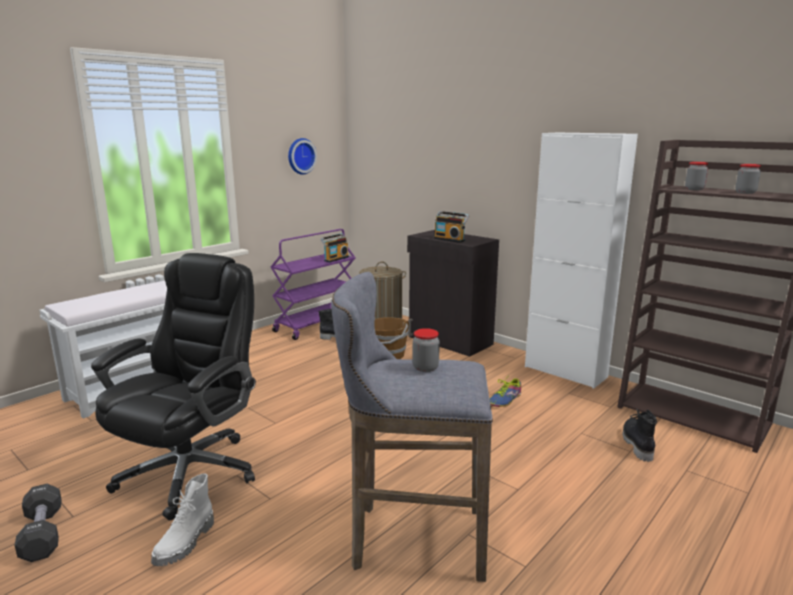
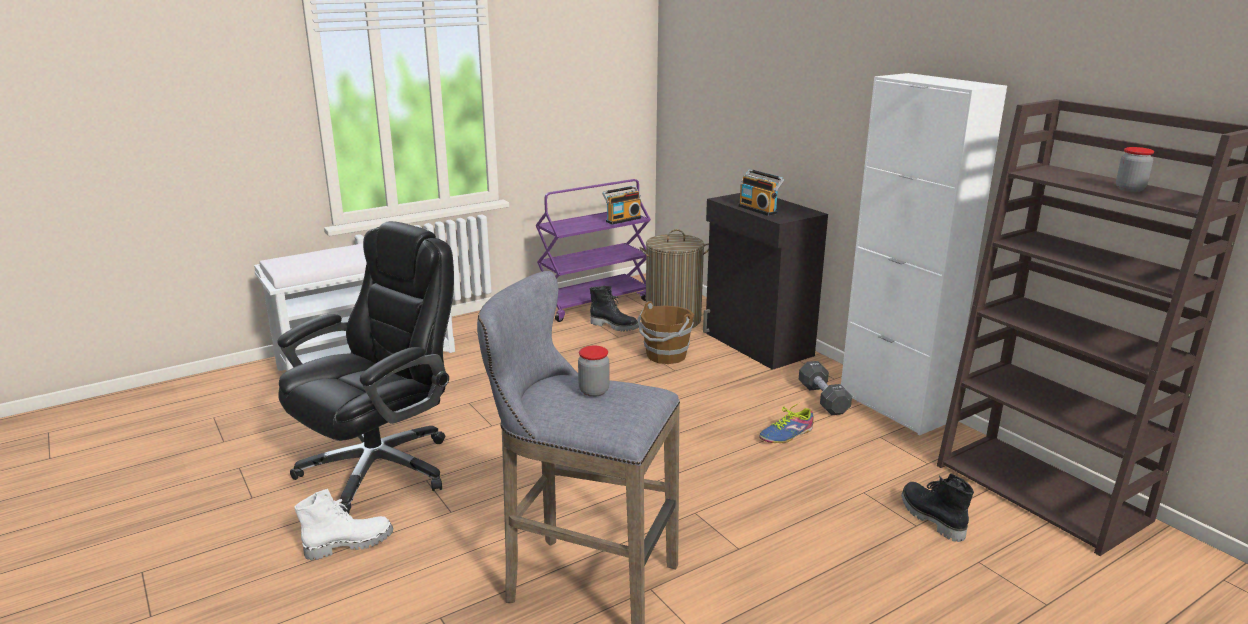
camera: 15 degrees right, 5 degrees up
(42, 534) = (219, 511): black dumbbell -> black dumbbell (823, 399)
(186, 543) = (349, 544): white boot -> white boot turned 150 degrees counterclockwise
(300, 156) = (587, 79): wall clock -> none
(636, 444) = (930, 518): black boot -> black boot turned 45 degrees counterclockwise
(694, 189) = (1063, 176): jar -> none

